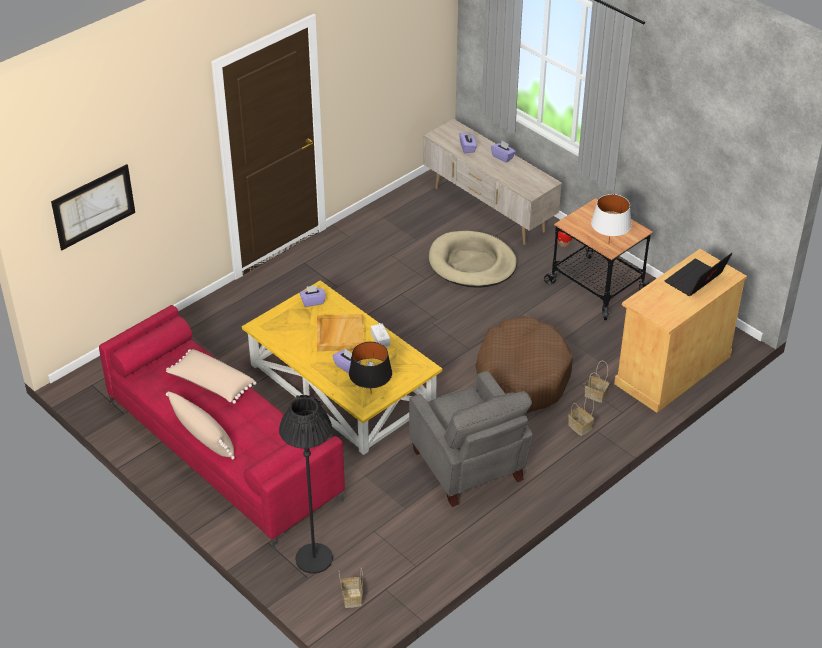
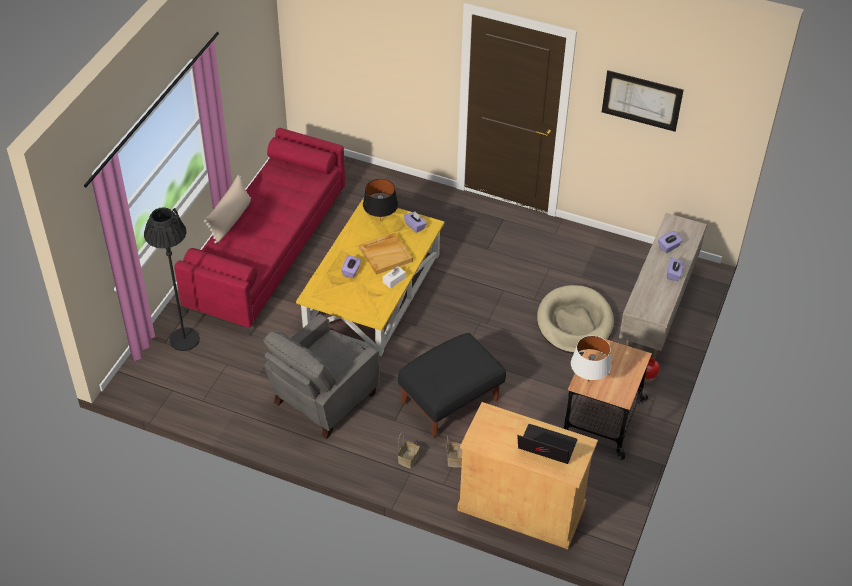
camera: 65 degrees right, 5 degrees up
(93, 206) = (340, 40): picture -> picture (641, 100)
(211, 384) = (286, 203): beige pillow -> none
(351, 597) = (156, 373): basket -> none
(370, 393) = (328, 295): black table lamp -> black table lamp (380, 221)
(522, 376) = (449, 401): brown dog bed -> black ottoman

